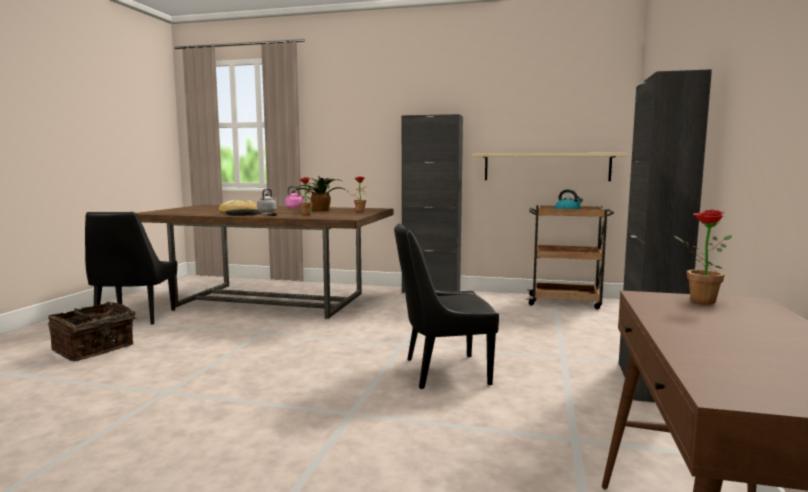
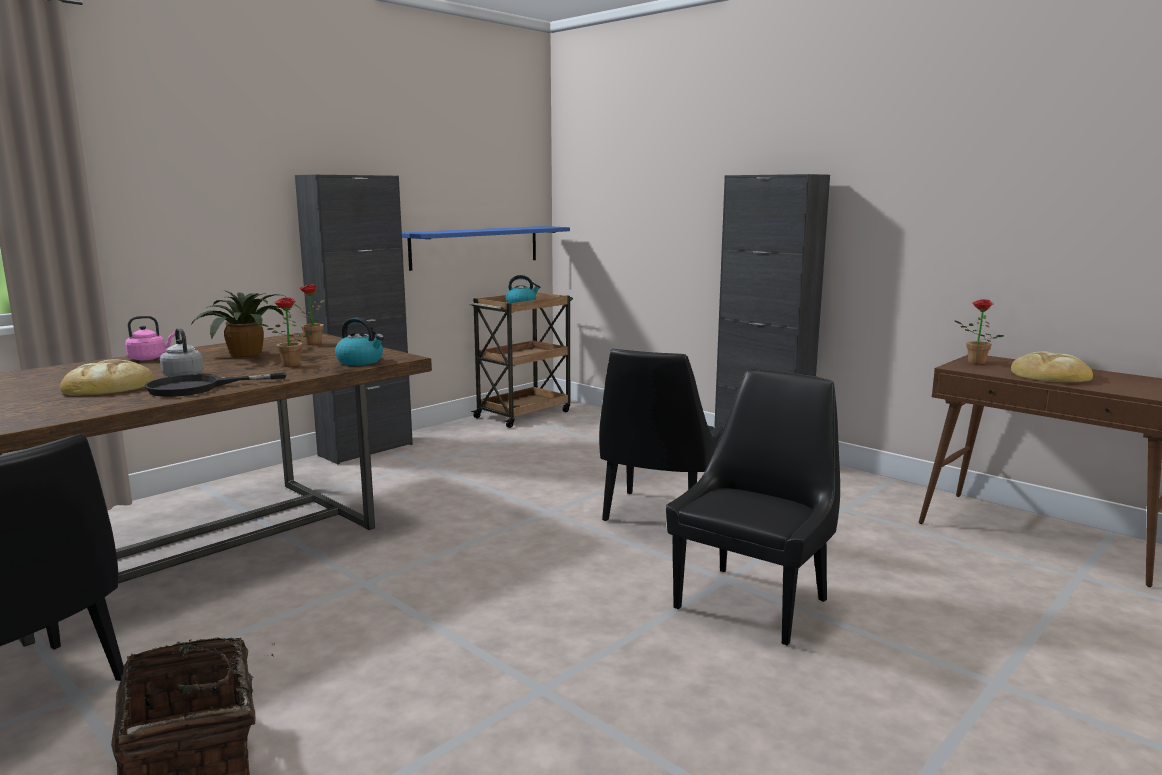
camera: 60 degrees left, 5 degrees up
(321, 429) = (754, 601): none -> black chair
(328, 217) = (361, 361): none -> kettle
(546, 167) = (475, 247): beige shelf -> blue shelf
(717, 329) = (1050, 375): none -> bread

